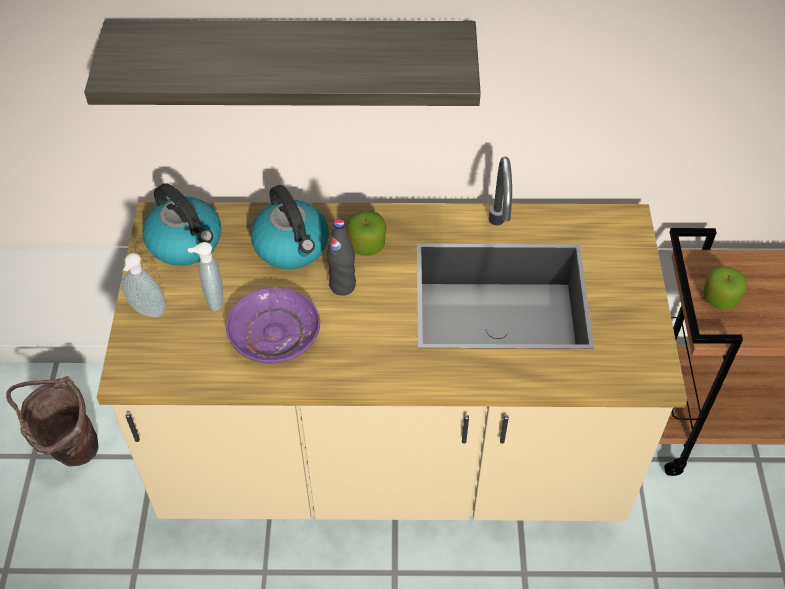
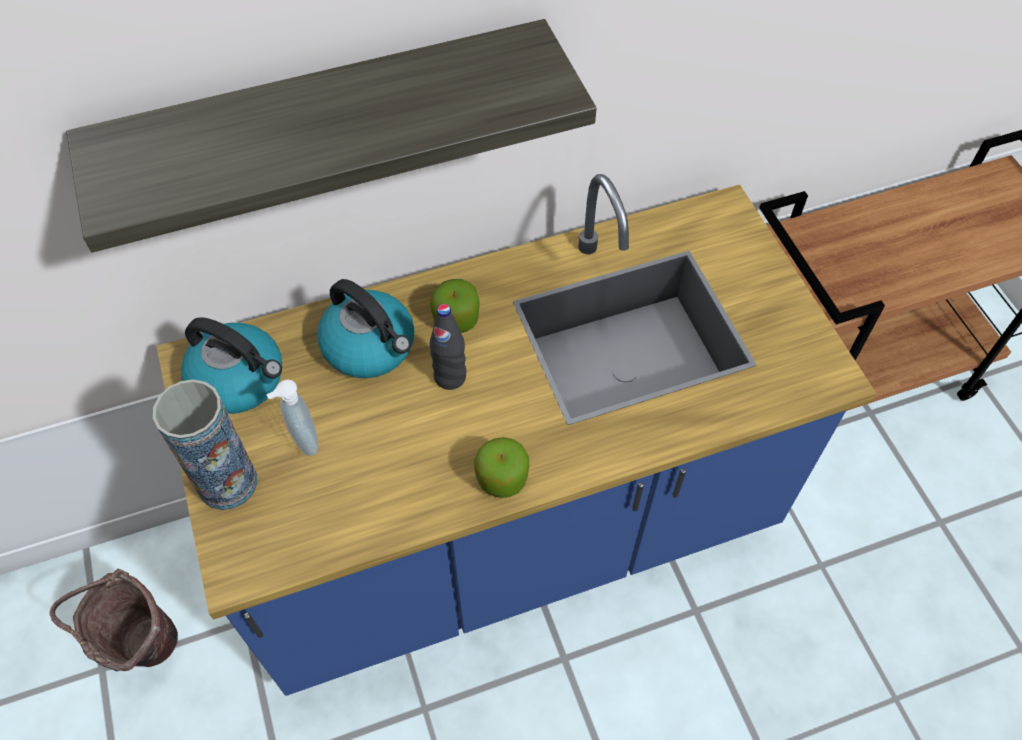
camera: 20 degrees left, 5 degrees up
(147, 312) = (227, 483): soap dispenser -> vase
(274, 333) = (394, 460): purple plate -> none
(392, 455) = (511, 529): beige counter -> blue counter
(720, 298) = (834, 266): apple -> apple (501, 478)

